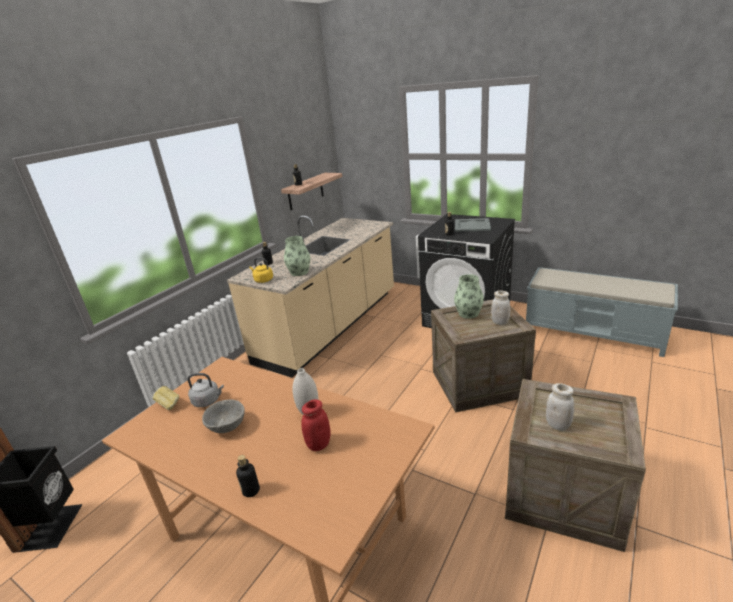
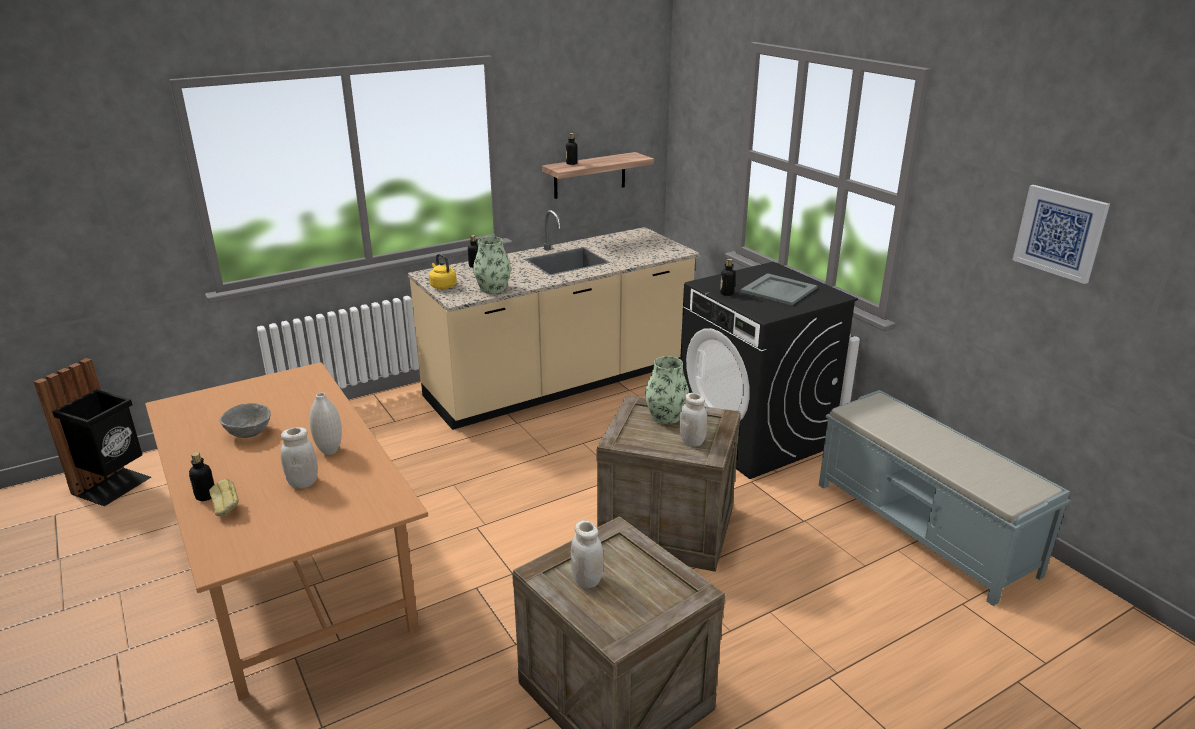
camera: 25 degrees right, 0 degrees up
(169, 405) = (225, 393): bread -> bread (227, 509)
(208, 401) = (260, 402): grey kettle -> none
(318, 444) = (303, 483): red jar -> white jar
(641, 148) = (1060, 233): none -> picture

